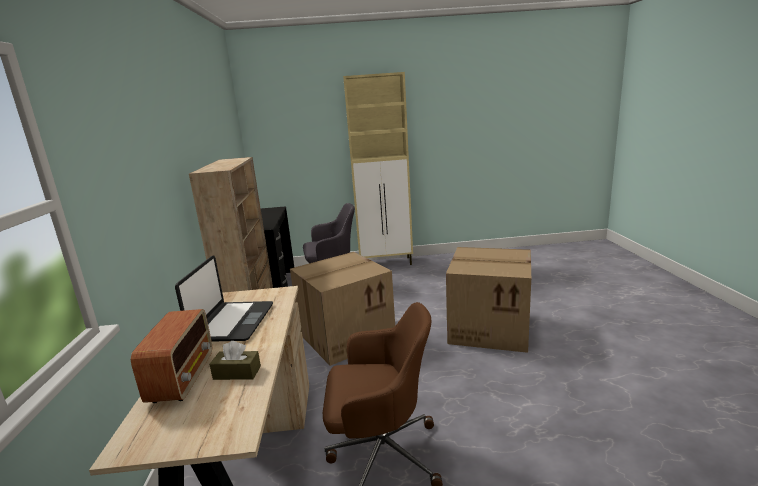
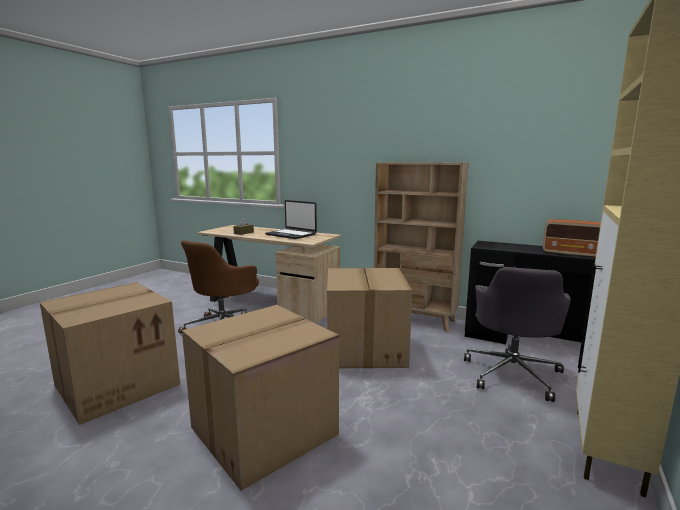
camera: 120 degrees right, 5 degrees down
(183, 377) = (259, 229): radio -> radio (571, 254)
(565, 431) = (118, 384): none -> cardboard box

